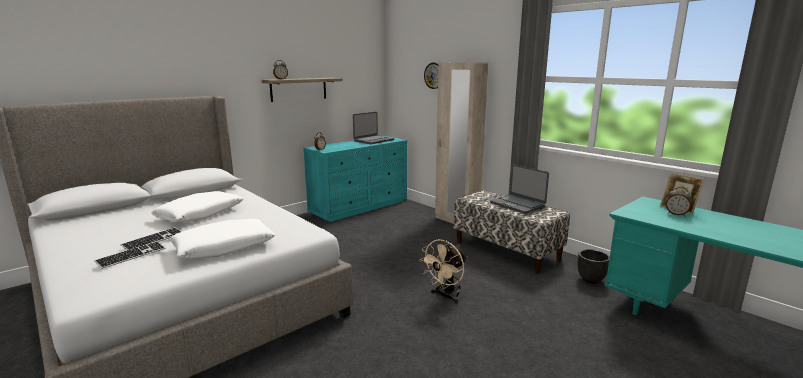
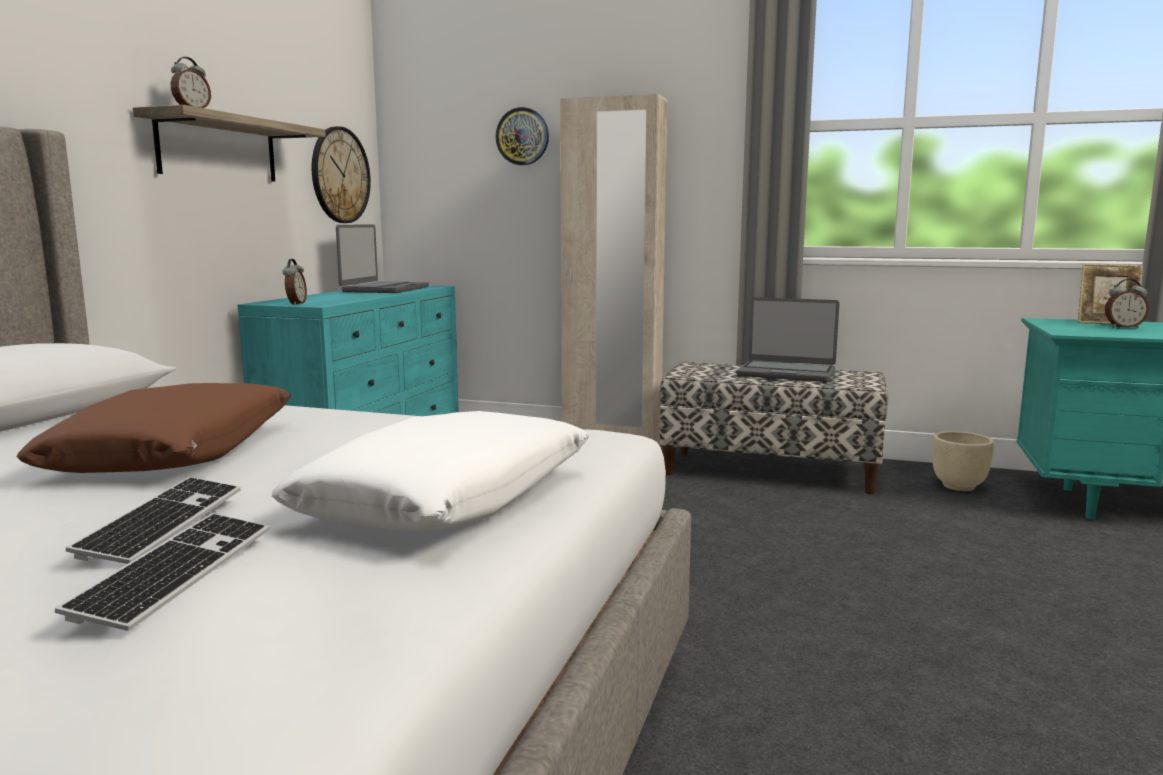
camera: 30 degrees left, 5 degrees down
(200, 214) = (176, 452): white pillow -> brown pillow
(362, 91) = (340, 175): none -> wall clock
(445, 296) = (796, 565): beige fan -> none
(591, 280) = (959, 486): black planter -> beige planter

